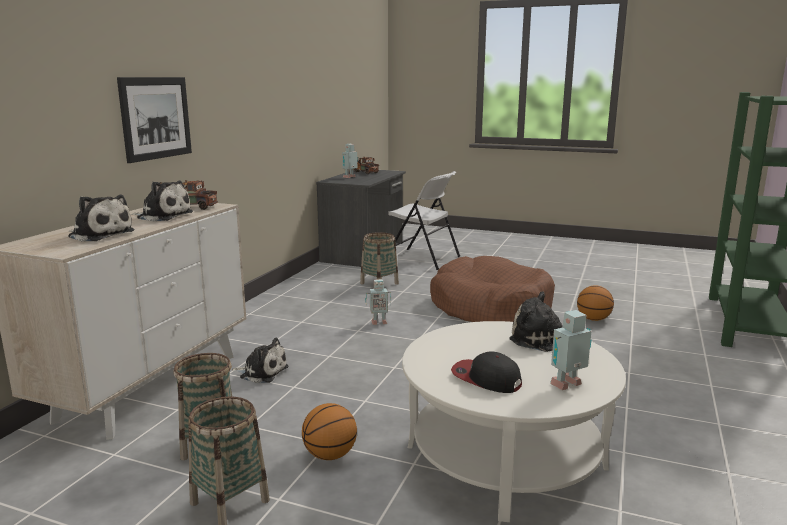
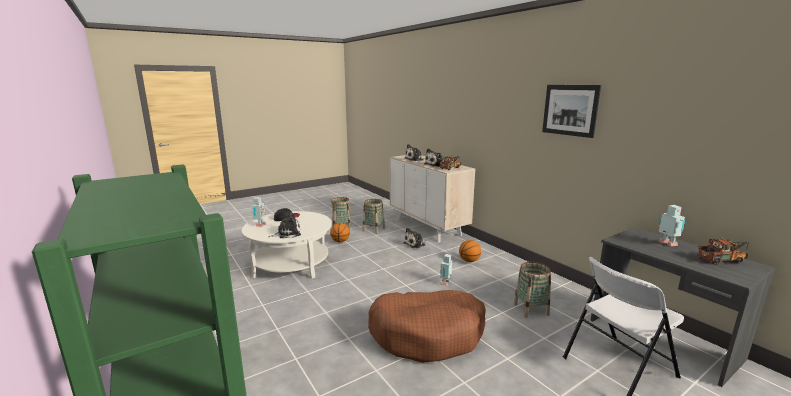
camera: 125 degrees right, 0 degrees up
(156, 118) = (479, 128): picture -> picture (570, 110)
(593, 319) = (349, 374): basketball -> basketball (469, 261)

